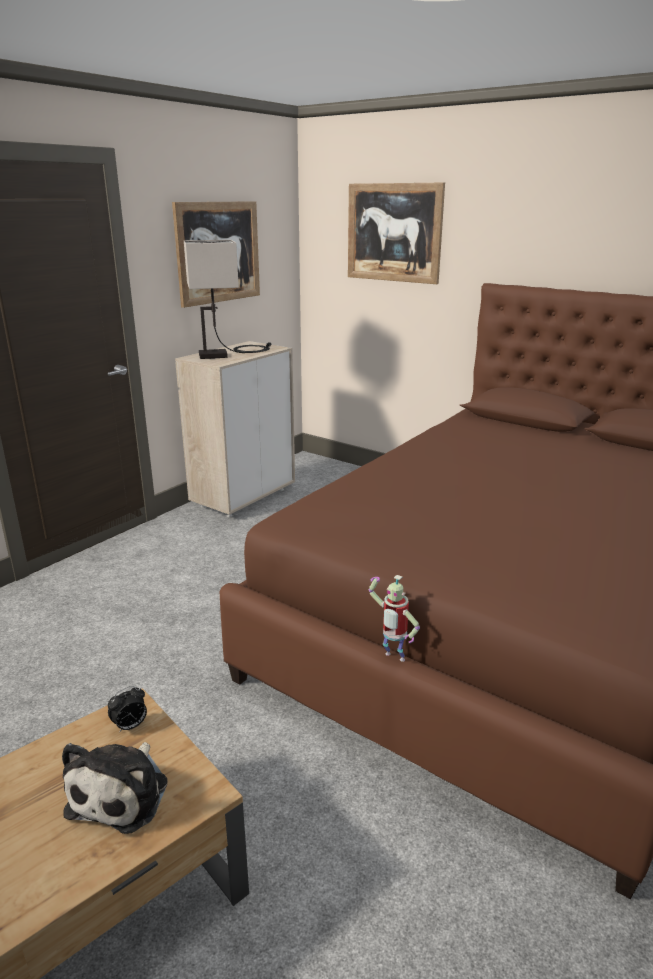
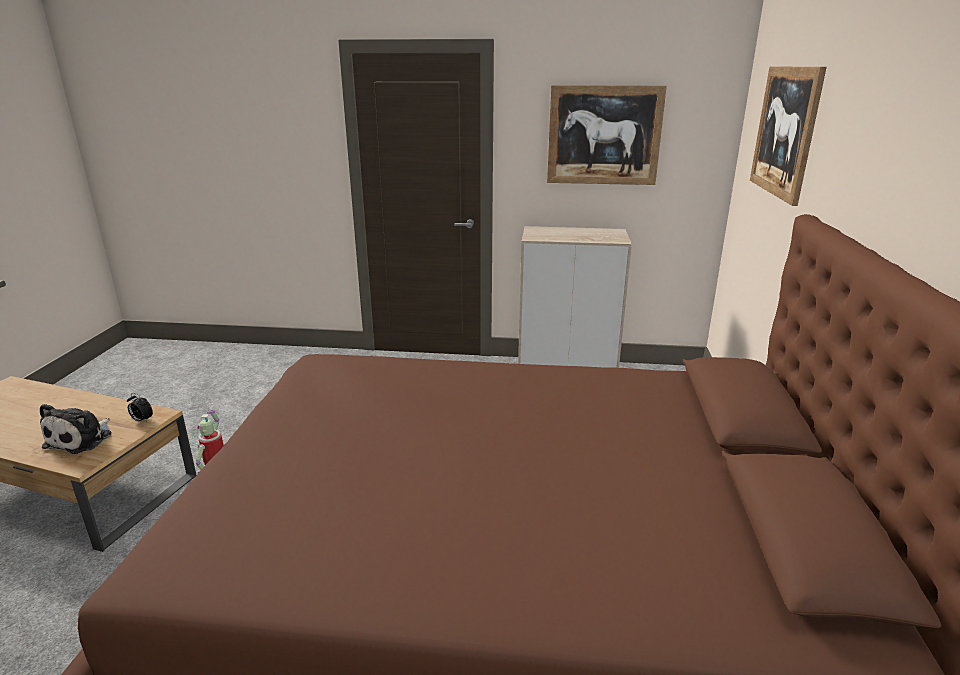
camera: 60 degrees right, 0 degrees up
(122, 793) = (82, 439): plush toy -> plush toy turned 60 degrees counterclockwise
(230, 353) = (569, 233): table lamp -> none

